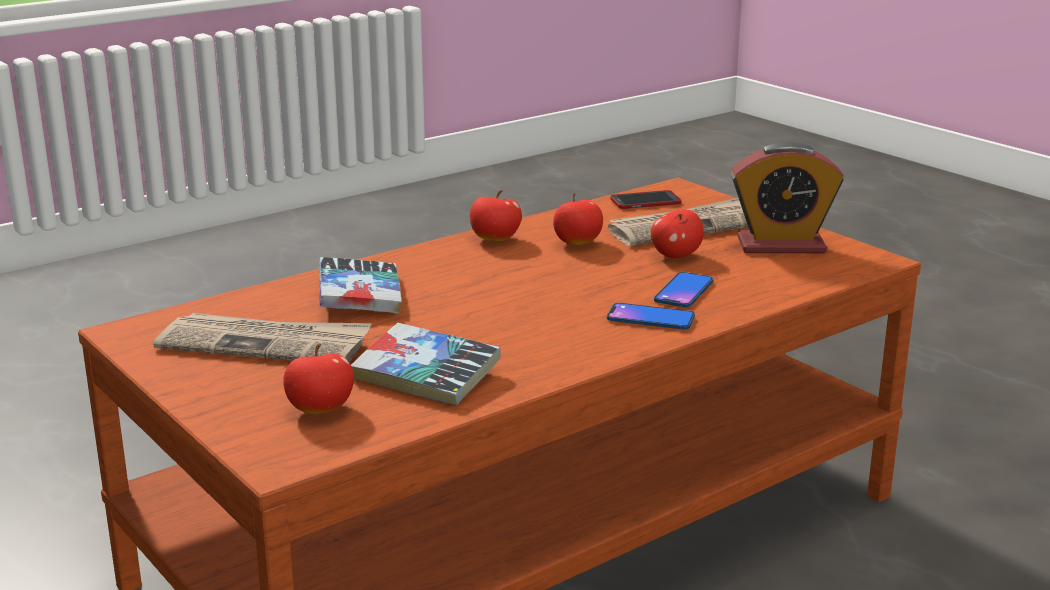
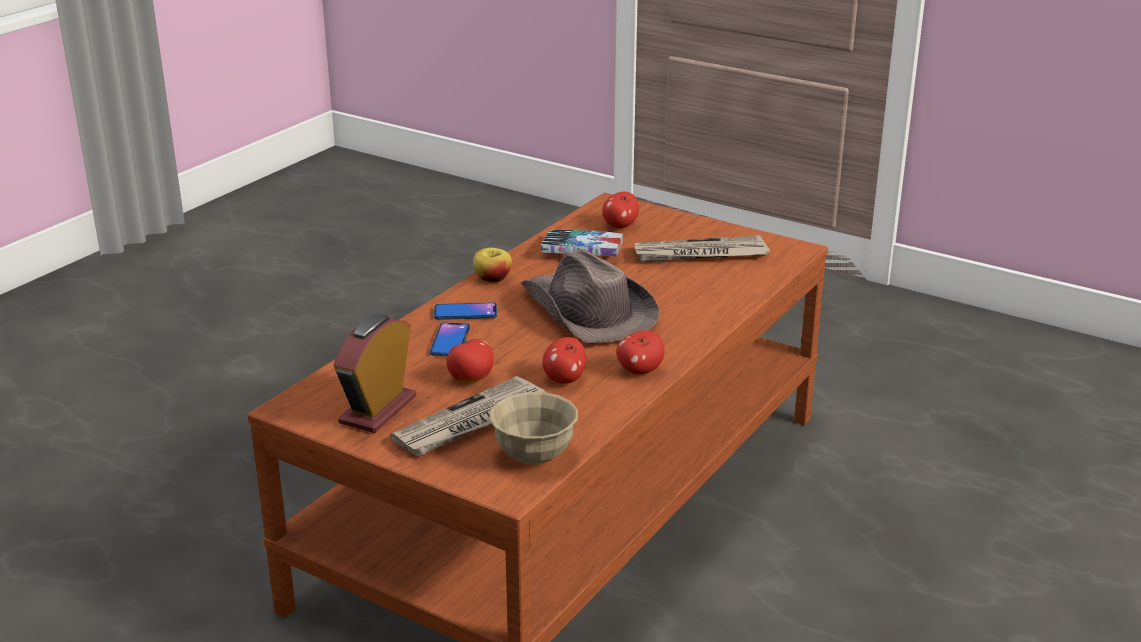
camera: 160 degrees right, 5 degrees up
(359, 296) = (685, 296): book -> none
(496, 298) = (587, 311): none -> brown hat
(590, 355) = (492, 279): none -> apple
(645, 201) = (534, 456): phone -> beige bowl
(781, 245) = (378, 410): alarm clock -> alarm clock turned 45 degrees counterclockwise

